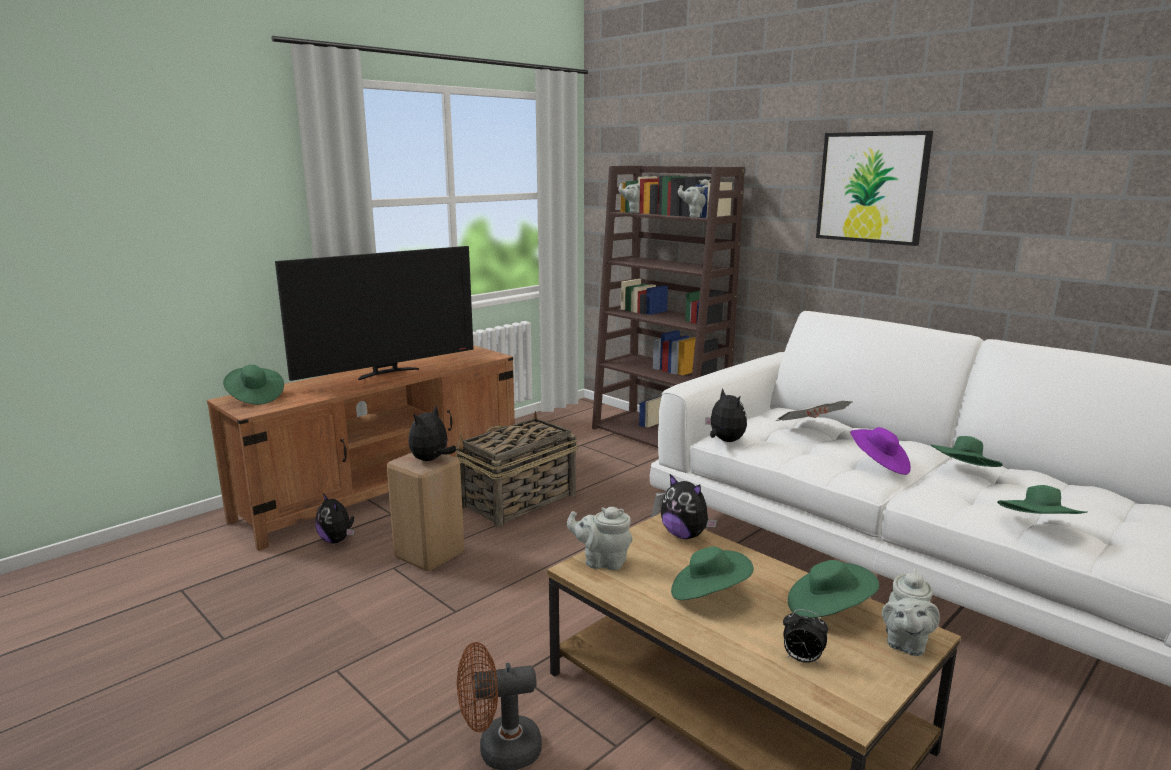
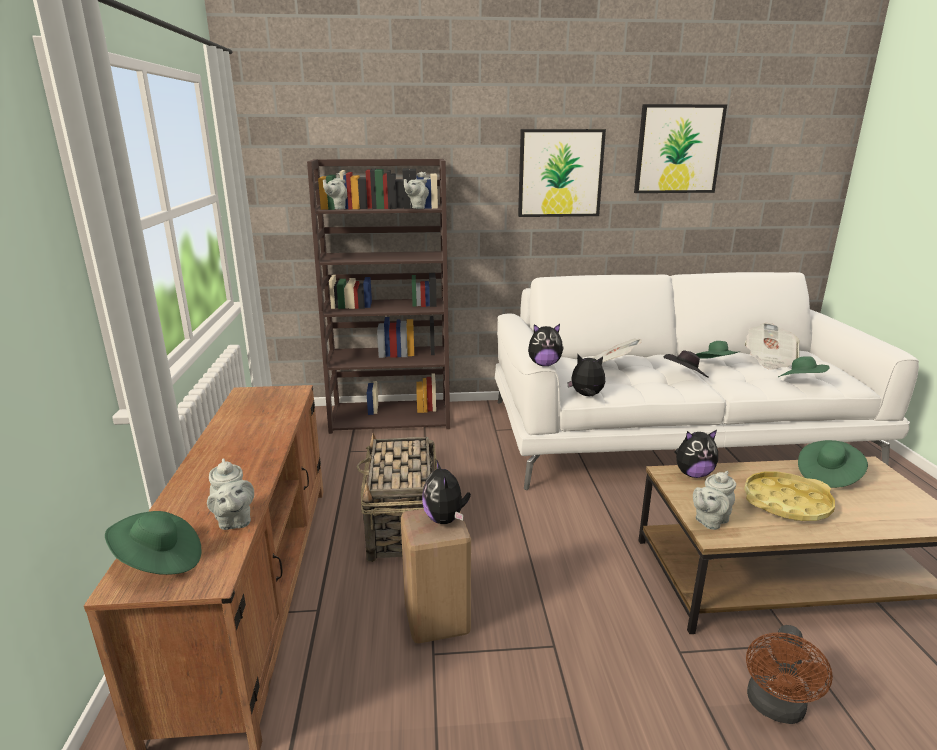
camera: 50 degrees left, 5 degrees up
(337, 540) = (323, 673): plush toy -> plush toy (544, 364)
(387, 373) = (238, 452): television -> none
(708, 594) = (786, 503): green hat -> yellow tray
(801, 659) = (885, 510): alarm clock -> none
(879, 465) = (685, 376): purple hat -> black hat
(905, 643) = (878, 473): grey teapot -> grey teapot (234, 521)
(1047, 158) = (678, 149): none -> picture
(1069, 496) = (770, 360): none -> newspaper

